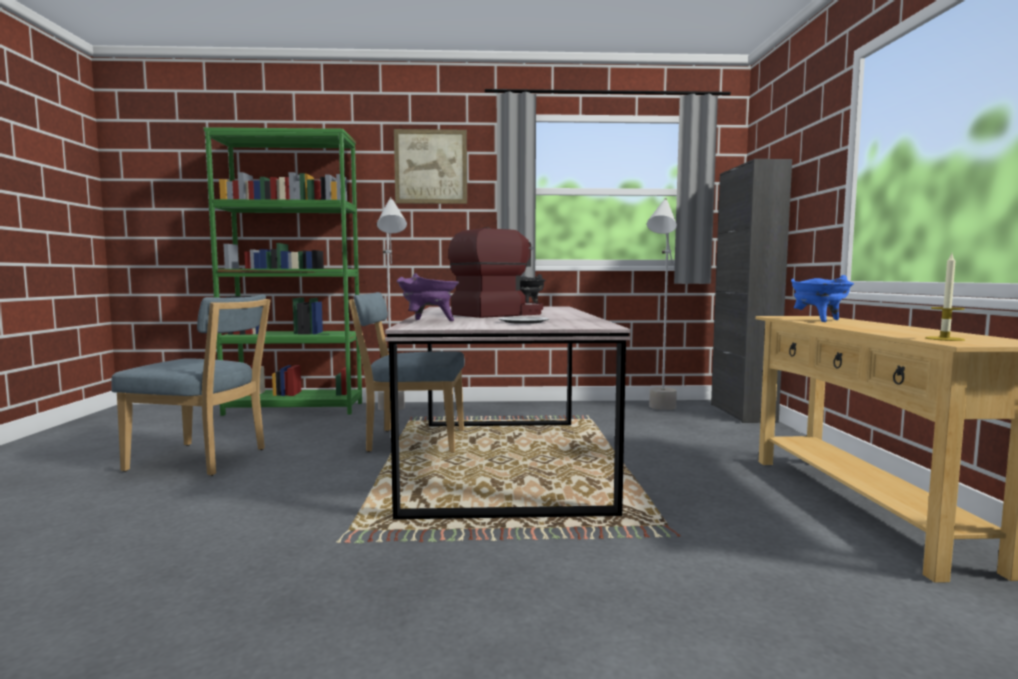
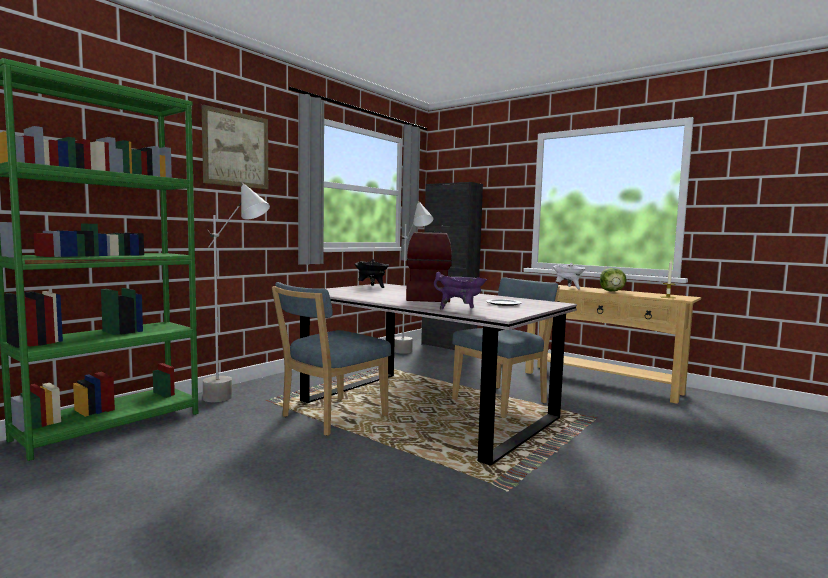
camera: 50 degrees left, 0 degrees up
(203, 460) = (201, 500): blue chair -> blue chair (503, 401)
(818, 320) = (568, 288): blue cooking pot -> white cooking pot
(878, 327) = (612, 291): none -> lettuce

